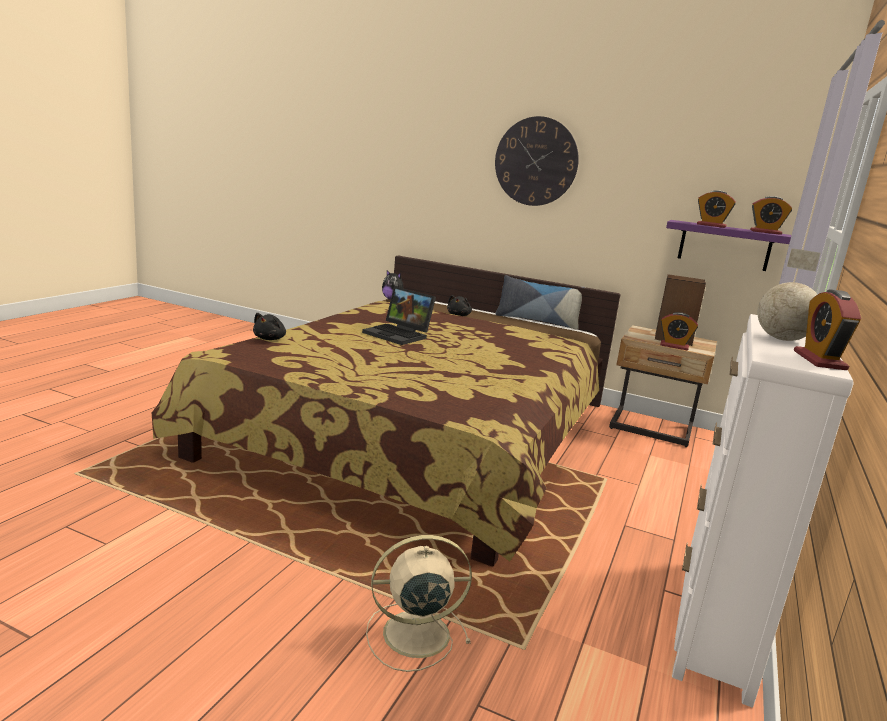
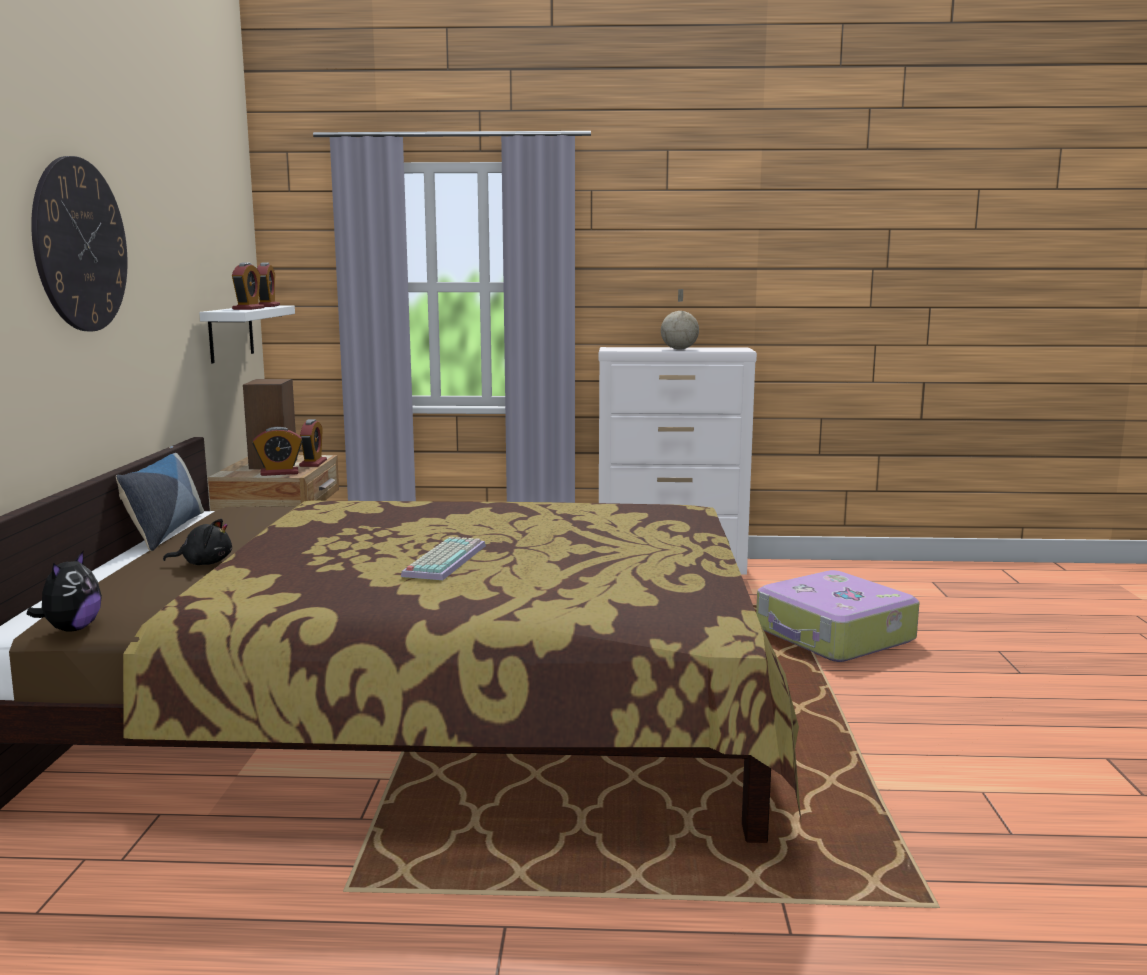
camera: 110 degrees left, 5 degrees down
(270, 339) = (603, 615): black plush toy -> none
(399, 335) = (443, 560): laptop -> keyboard
(413, 634) = (834, 635): beige fan -> suitcase
(724, 245) = (231, 333): purple shelf -> white shelf
(819, 360) = (719, 348): alarm clock -> alarm clock (279, 473)

